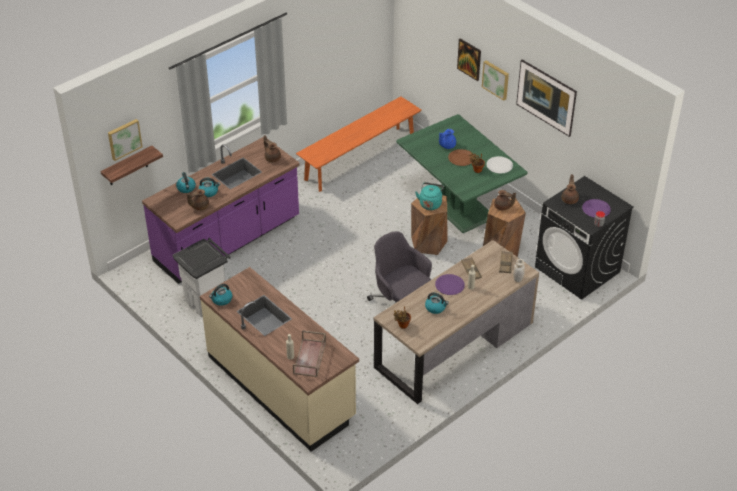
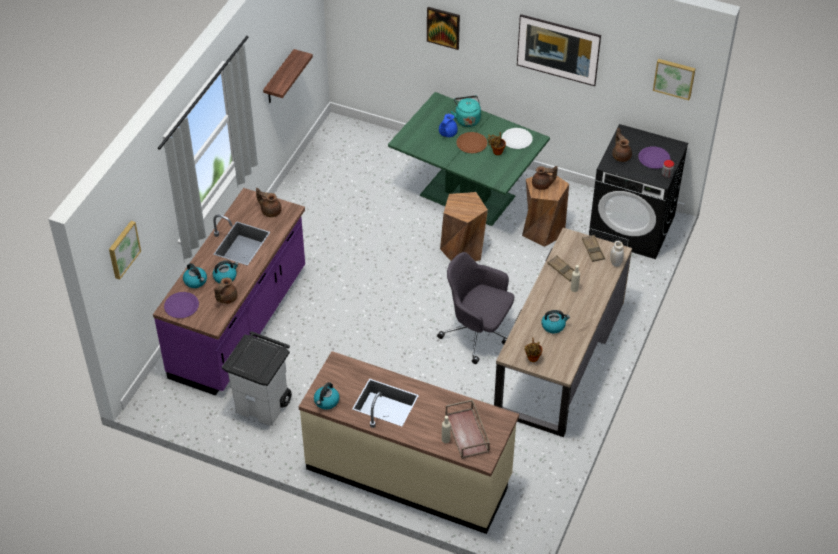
camera: 25 degrees left, 5 degrees up
(127, 166) = (128, 280): shelf -> shelf (279, 78)
(360, 158) = (327, 174): orange bench -> none
(430, 203) = (464, 206): turquoise kettle -> turquoise kettle (467, 119)
(449, 285) = (552, 295): purple plate -> purple plate (181, 306)
(496, 79) = (484, 43): picture -> picture (674, 78)

